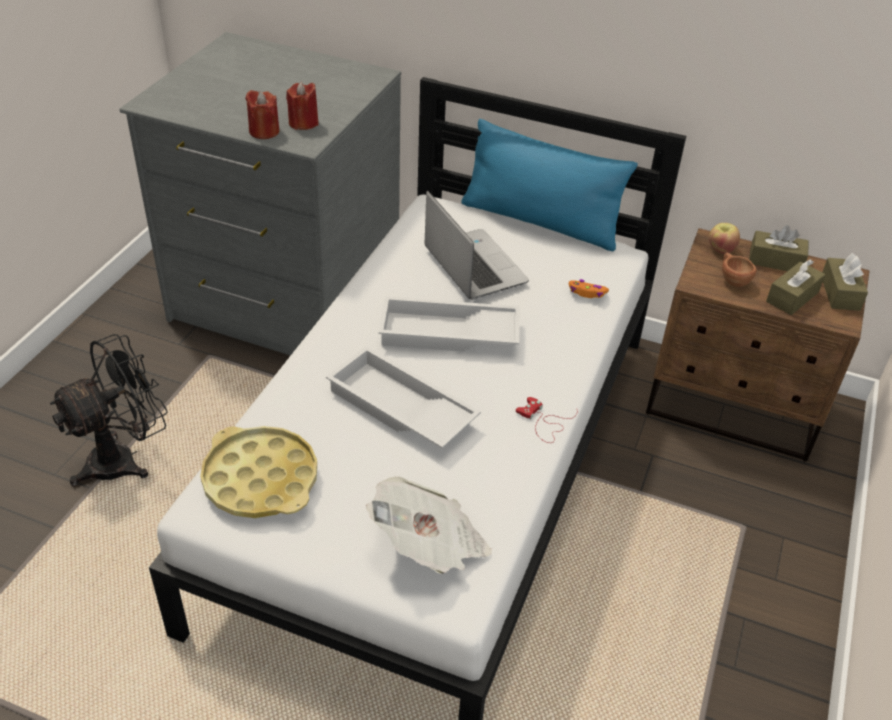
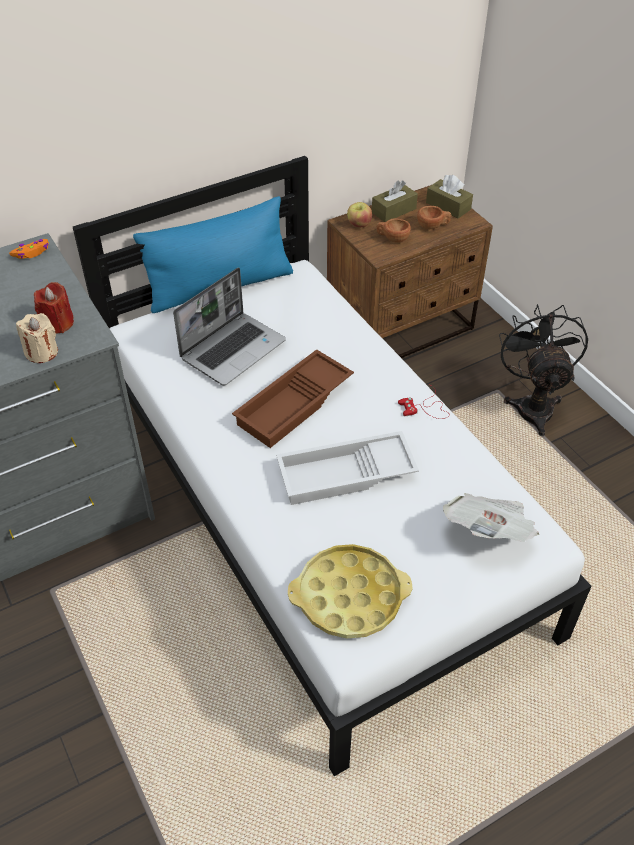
camera: 50 degrees left, 5 degrees up
(124, 459) = (113, 717): black fan -> black fan (532, 405)
(264, 131) = (42, 352): red candle -> beige candle
(448, 334) = (295, 405): white tray -> brown tray
(472, 266) = (233, 349): laptop -> laptop turned 120 degrees clockwise
(587, 293) = (324, 311): orange game controller -> orange game controller (32, 253)
(792, 297) = (433, 226): brown tissue box -> brown cup

